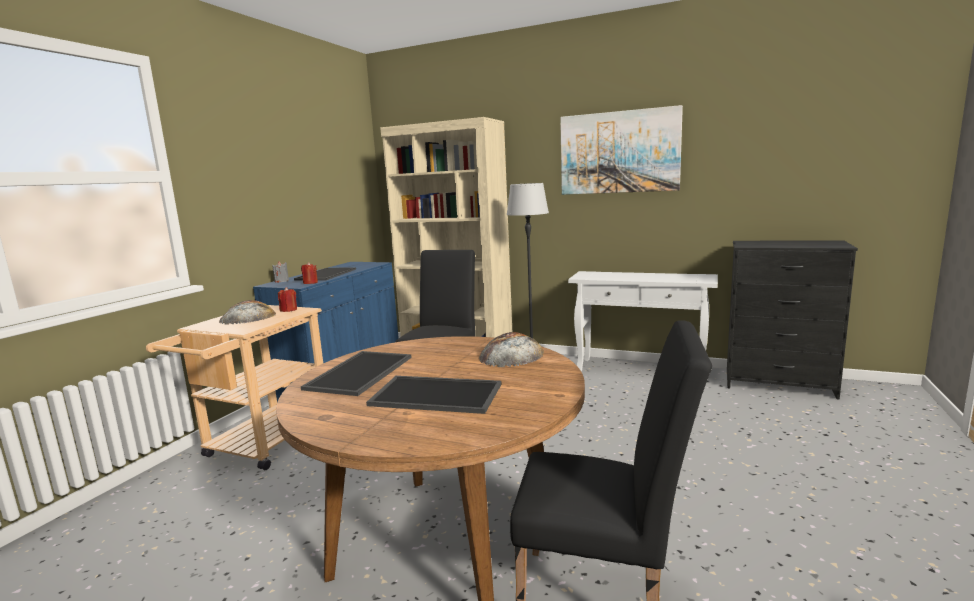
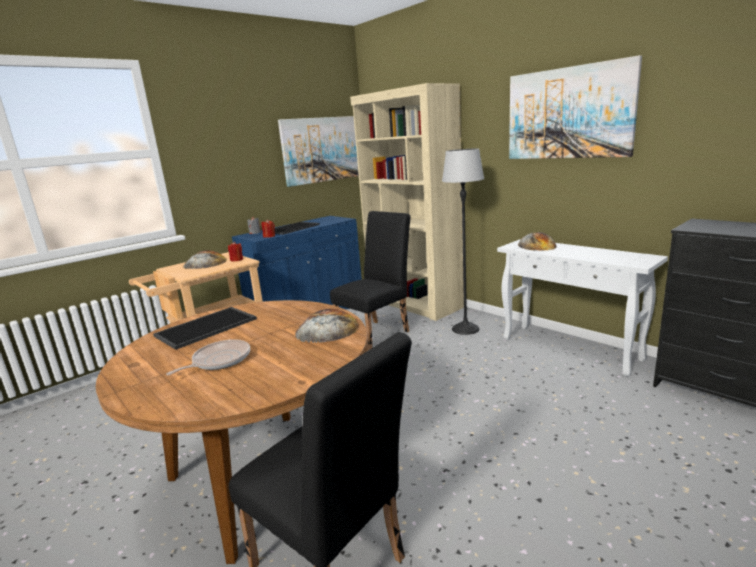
camera: 25 degrees right, 5 degrees up
(340, 185) = (321, 150): none -> picture
(434, 395) = (219, 360): tray -> frying pan
(601, 275) = (537, 245): none -> bread

